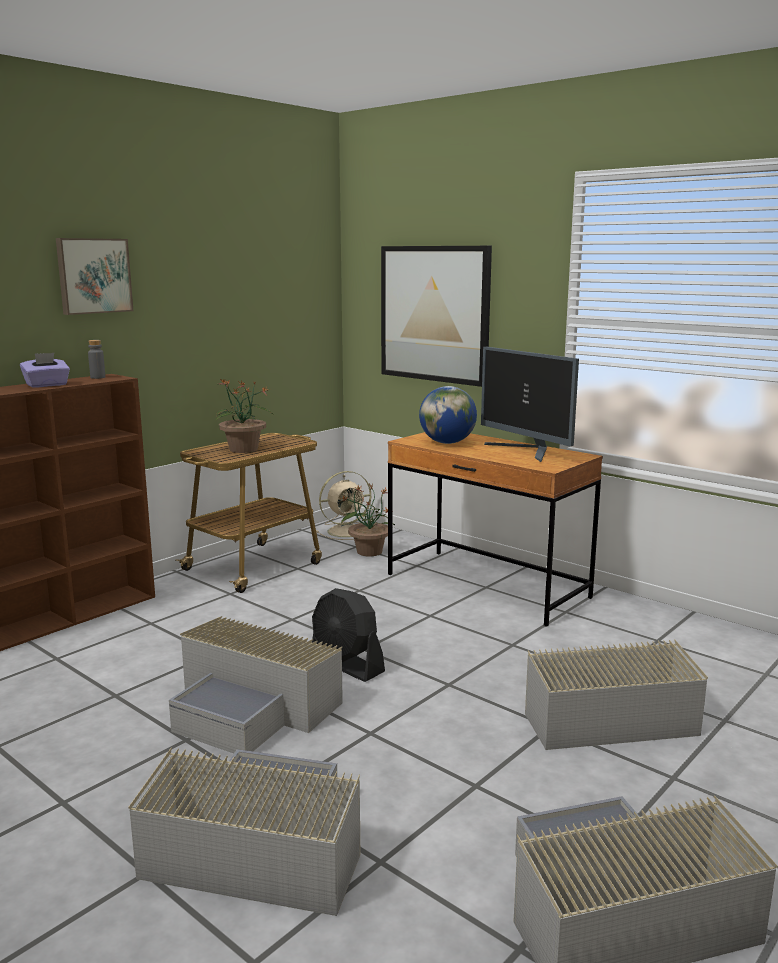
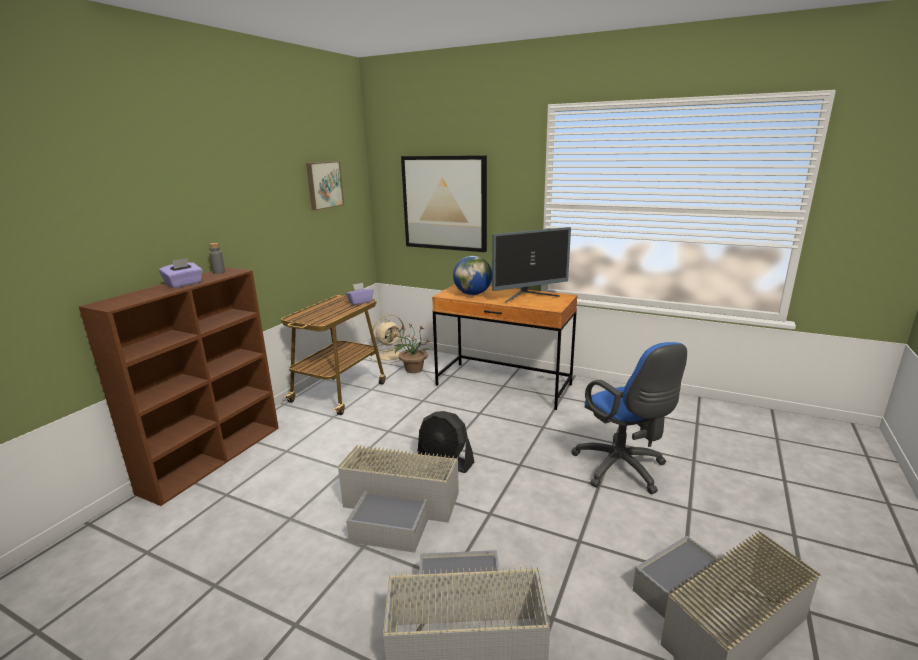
camera: 15 degrees left, 5 degrees up
(93, 276) = (204, 191): picture -> picture (323, 185)
(244, 450) = (328, 312): potted plant -> none
(294, 442) = (360, 302): none -> purple tissue box
(527, 451) = (529, 296): monitor -> monitor turned 60 degrees counterclockwise
(599, 714) = (622, 470): grey storage box -> blue office chair

